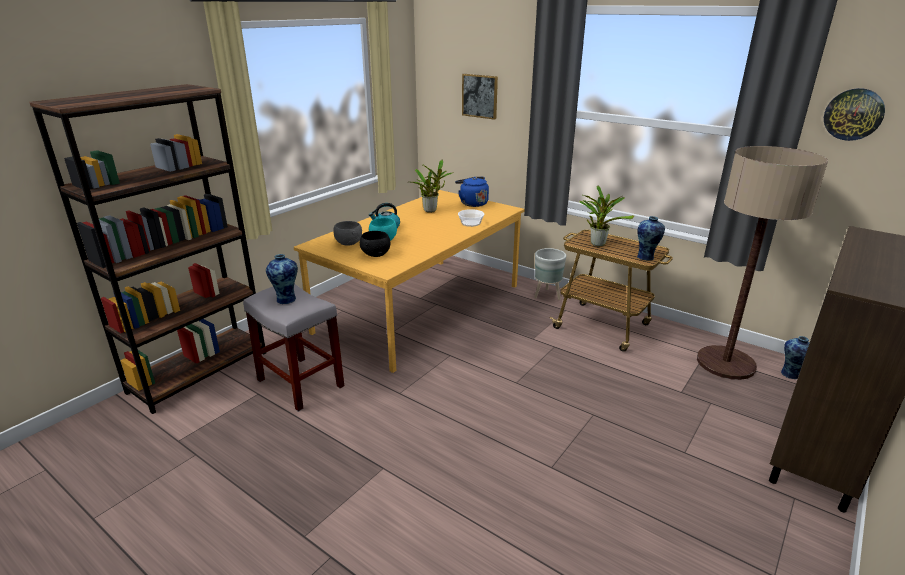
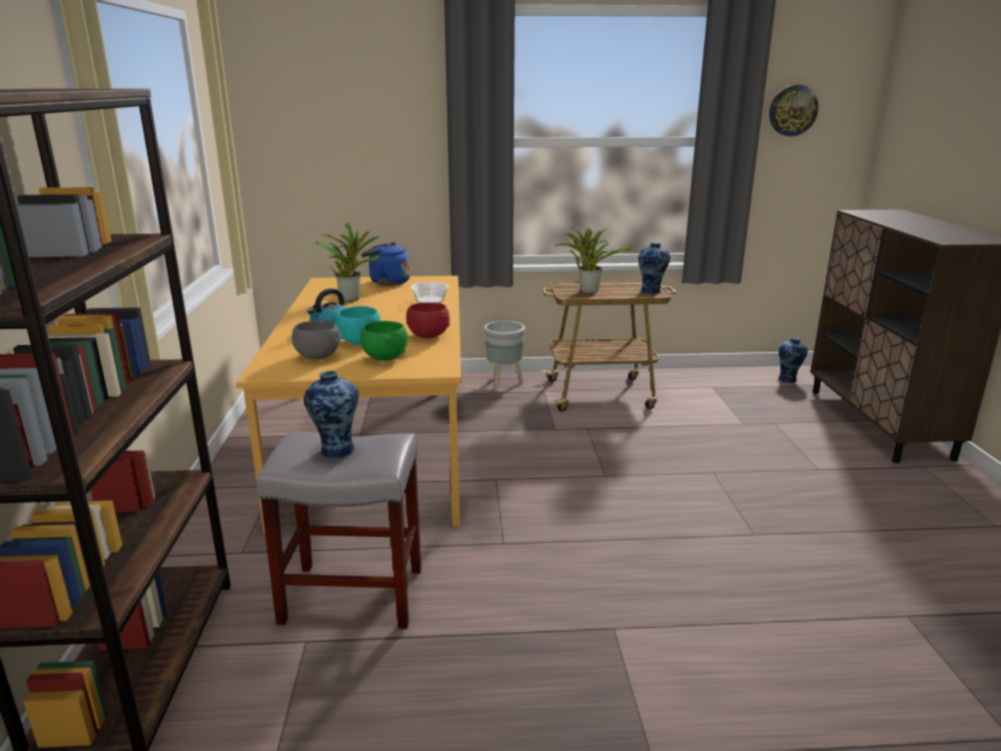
camera: 40 degrees left, 5 degrees down
(376, 254) = (385, 357): black bowl -> green bowl
(422, 247) = (428, 336): none -> red bowl
(480, 96) = (354, 133): picture -> none
(725, 363) = (737, 388): floor lamp -> none

